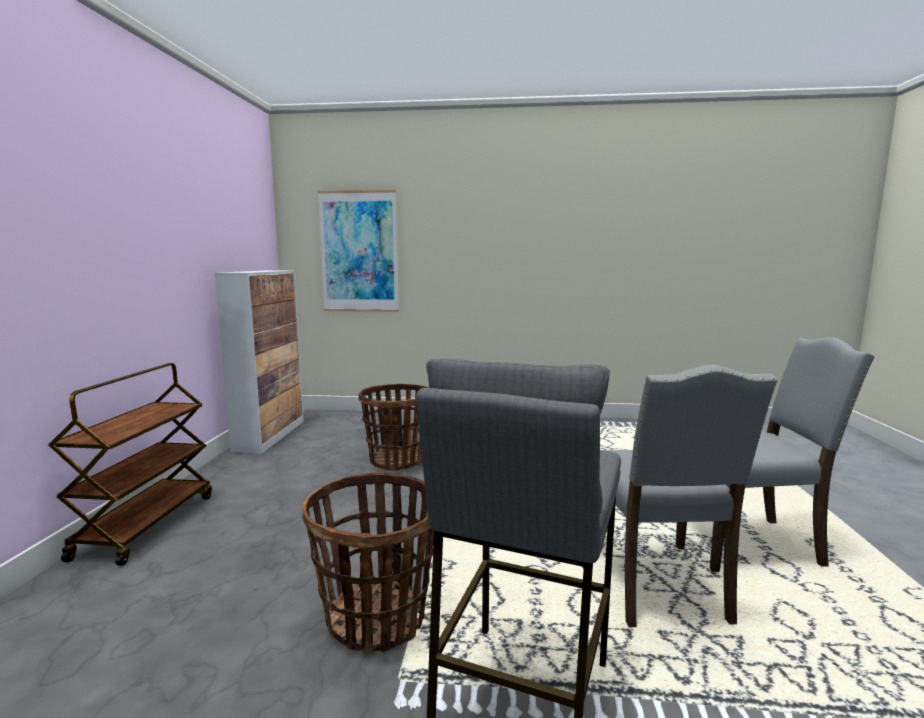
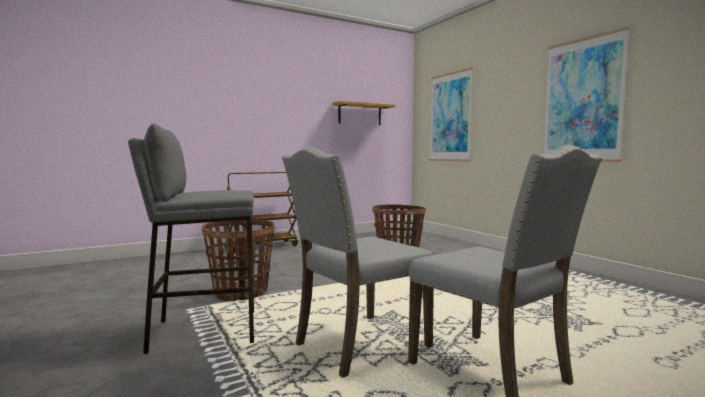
camera: 55 degrees right, 5 degrees down
(227, 242) = (360, 114): none -> shelf
(270, 435) = (372, 234): cabinet -> none
(545, 250) = (582, 100): none -> picture

